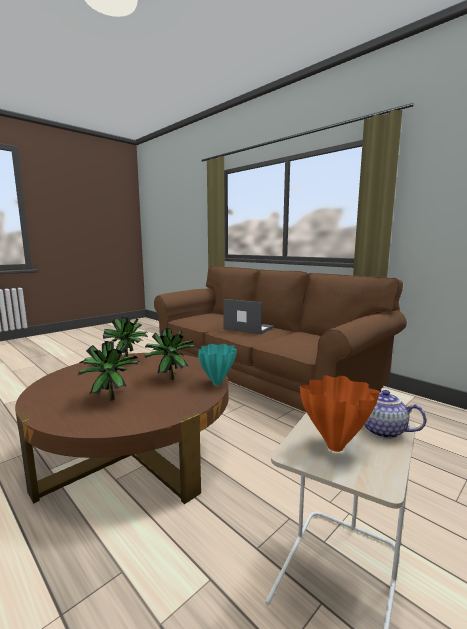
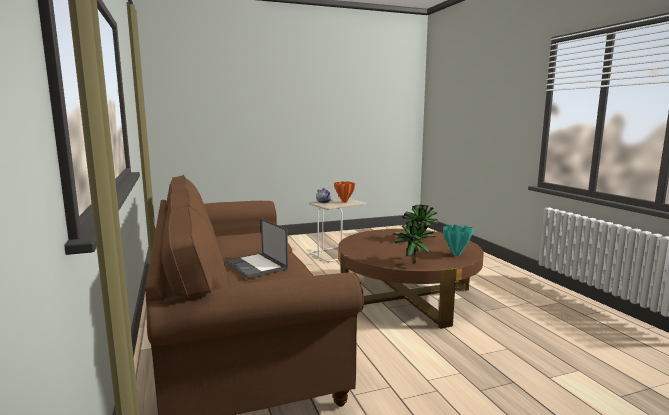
camera: 155 degrees left, 0 degrees up
(169, 378) = (381, 245): potted plant -> none
(218, 383) = (351, 238): turquoise vase -> turquoise vase (456, 254)

